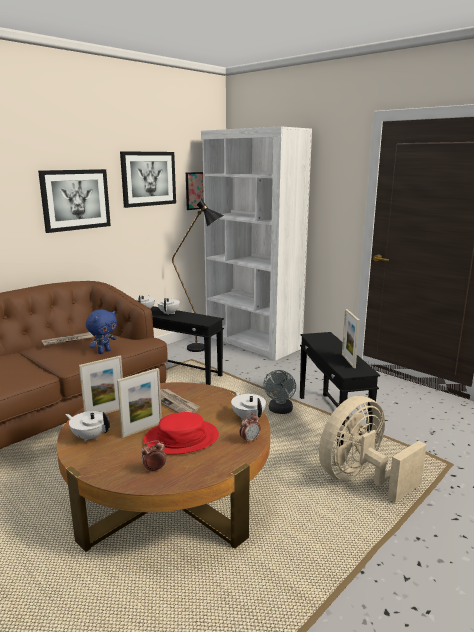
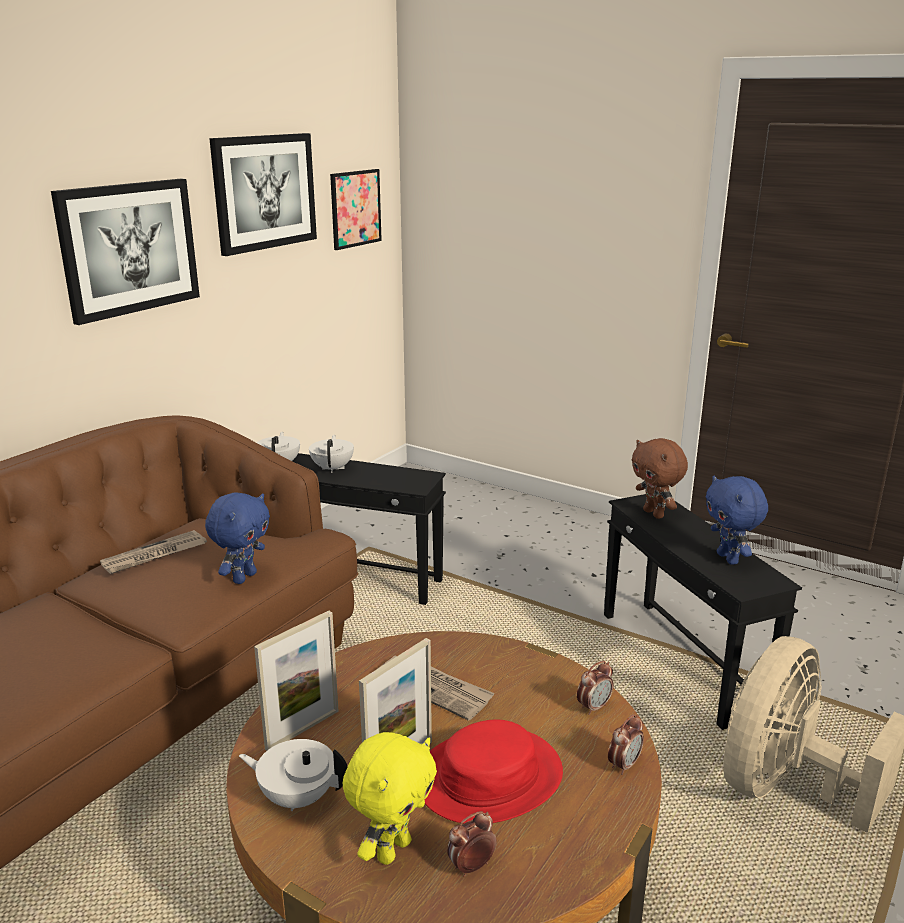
camera: 10 degrees left, 5 degrees up
(122, 459) = (392, 849): none -> yellow plush toy
(203, 348) = (382, 521): black floor lamp -> none
(248, 417) = (594, 707): white teapot -> alarm clock
(252, 342) = (469, 499): white bookcase -> none
(280, 411) = (580, 650): grey fan -> none
(321, 340) = (654, 514): none -> brown plush toy
(348, 361) = (729, 559): picture frame -> blue plush toy

